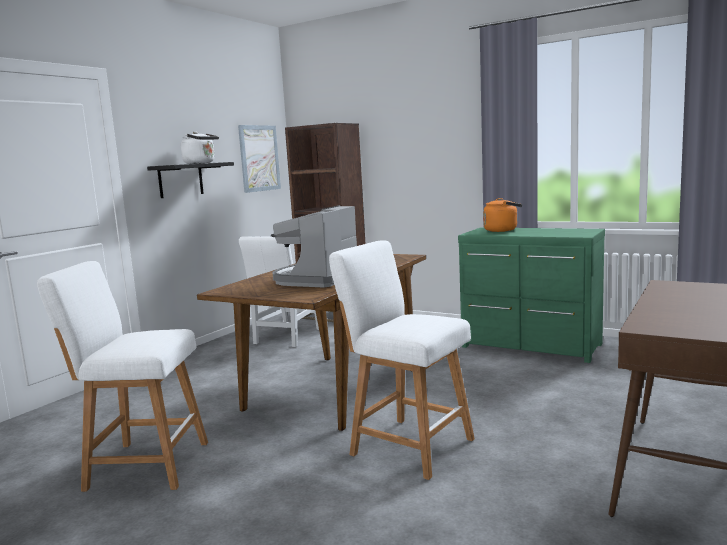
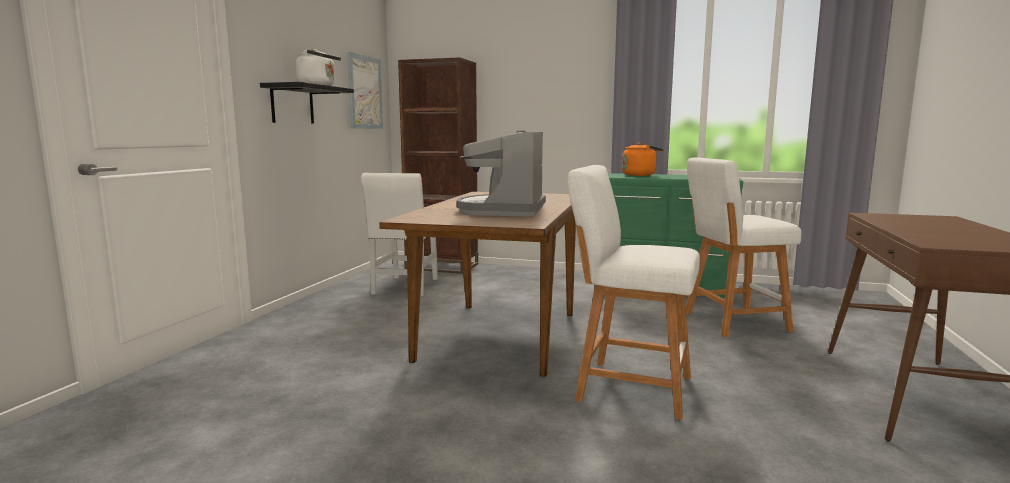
camera: 15 degrees left, 0 degrees up
(142, 465) = (330, 430): white stool -> white stool (731, 322)

